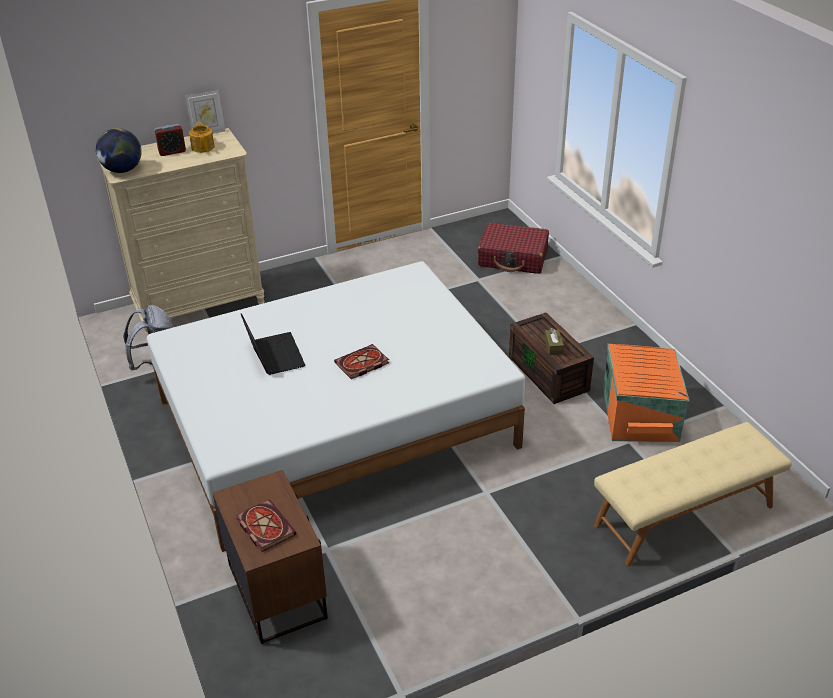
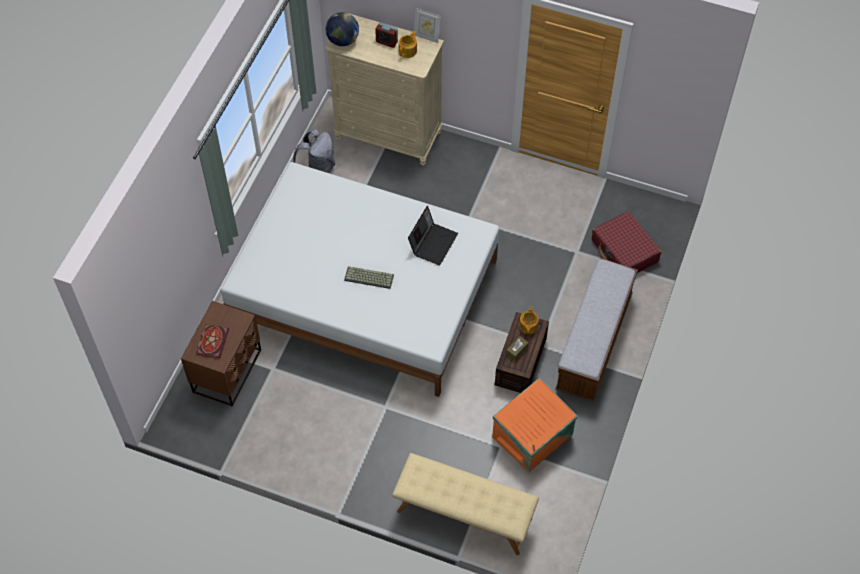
camera: 45 degrees right, 20 degrees up
(273, 355) = (333, 232): laptop -> laptop (433, 243)
(361, 364) = (368, 278): book -> keyboard
(535, 326) = (528, 326): none -> teapot
(582, 323) = (593, 342): none -> bench

